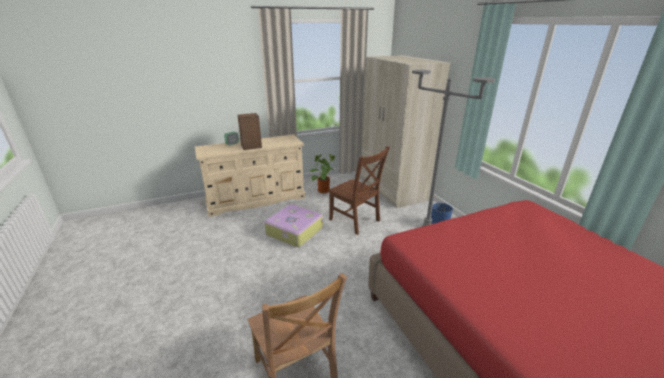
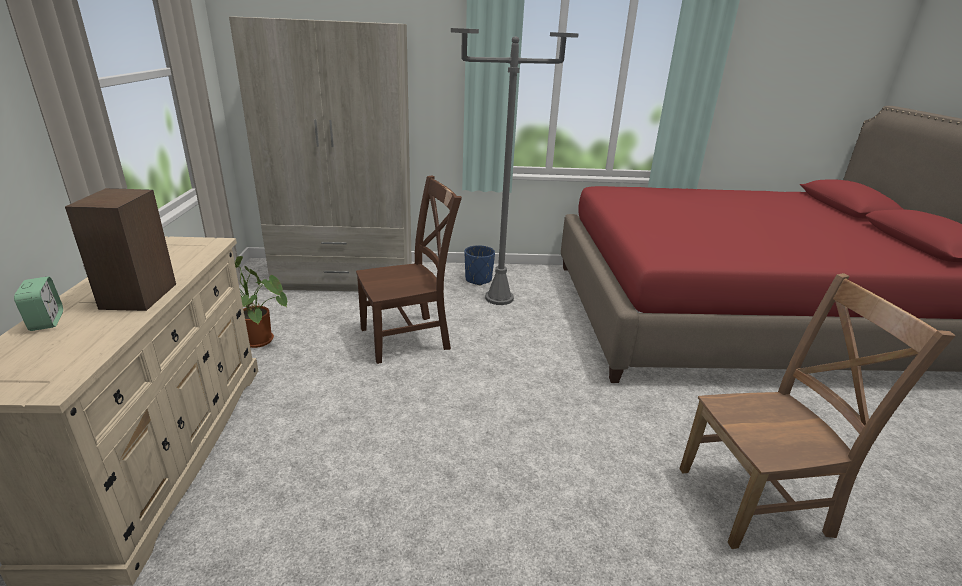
camera: 70 degrees left, 0 degrees up
(293, 231) = (377, 418): suitcase -> none

